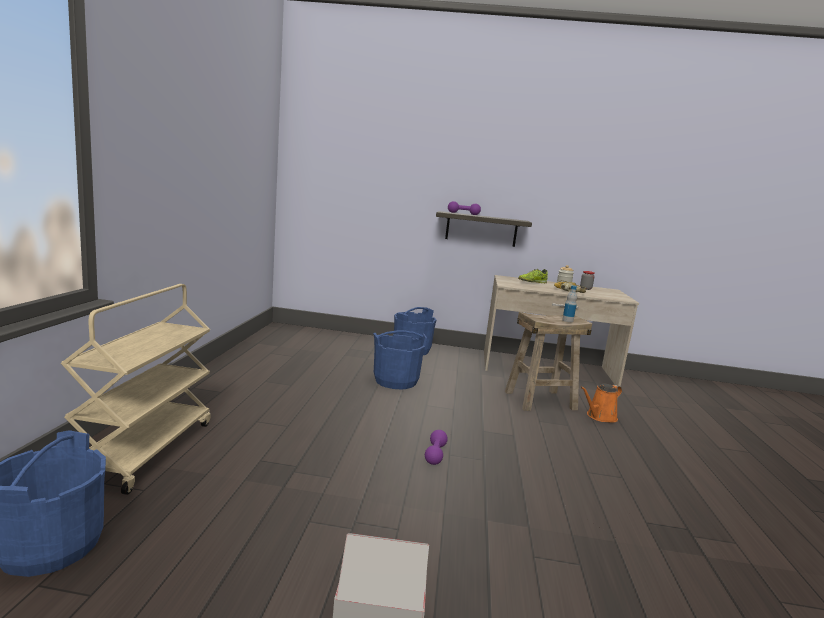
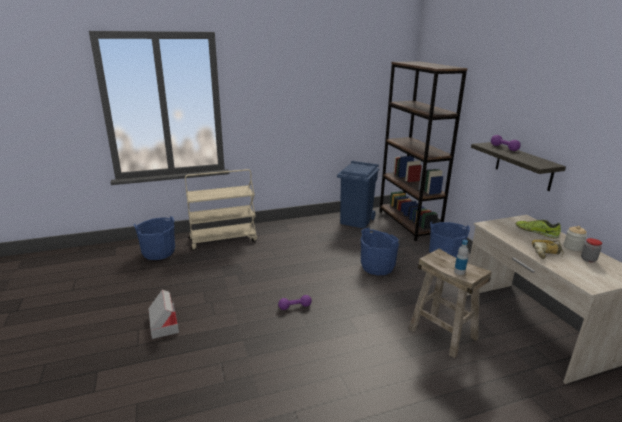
camera: 65 degrees right, 10 degrees up
(271, 351) = (356, 220): none -> blue trash can
(323, 336) = (408, 223): none -> brown bookcase
(599, 417) = (458, 374): orange watering can -> none

